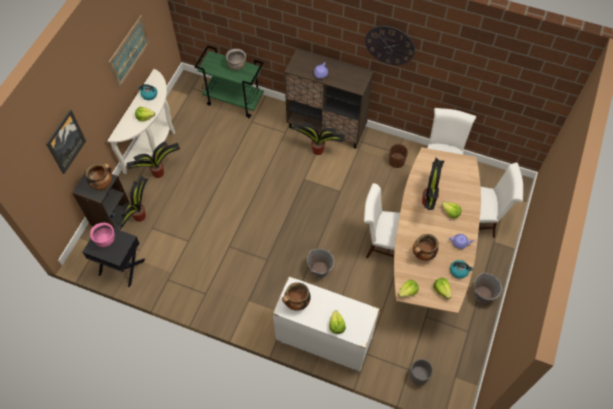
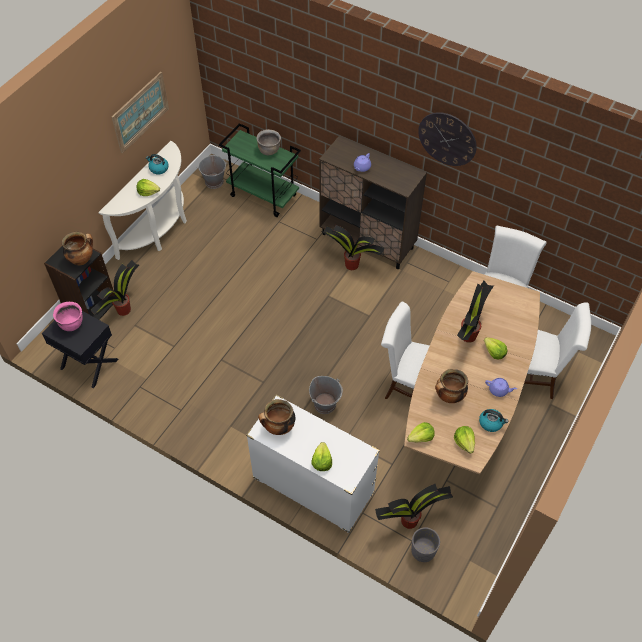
camera: 10 degrees right, 5 degrees down
(65, 141) = (43, 199): picture -> none
(159, 173) = (157, 264): potted plant -> potted plant (410, 520)
(396, 161) = (445, 291): brown planter -> none
(483, 295) = (524, 466): grey bucket -> grey bucket (214, 182)

